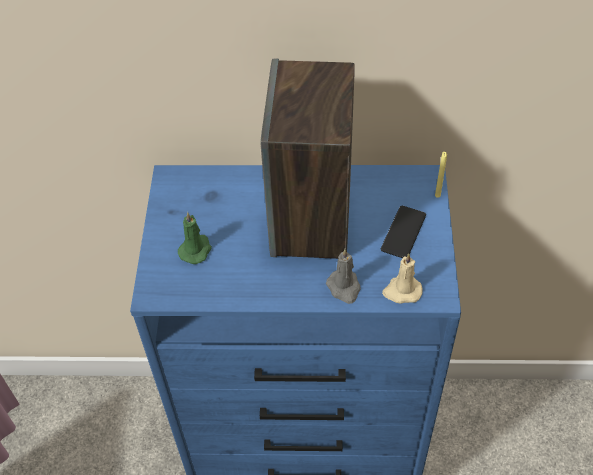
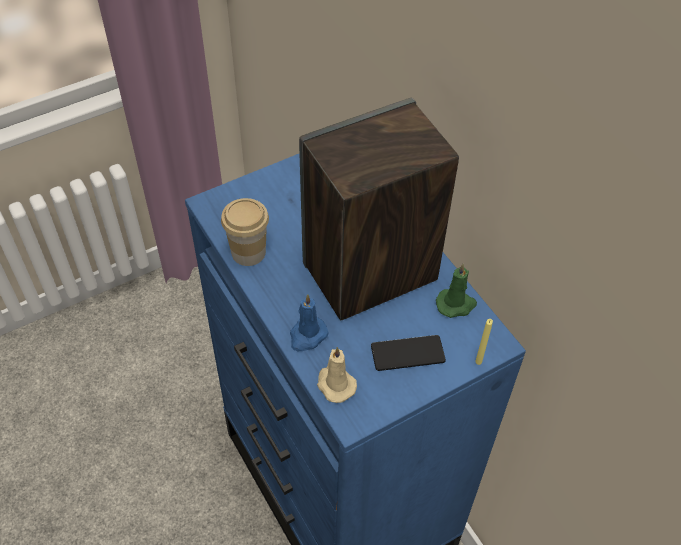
camera: 55 degrees right, 0 degrees up
(196, 249) = (274, 208): green candle -> green candle (456, 304)
(229, 289) = (248, 252): none -> cup
(344, 288) = (307, 336): grey candle -> blue candle

